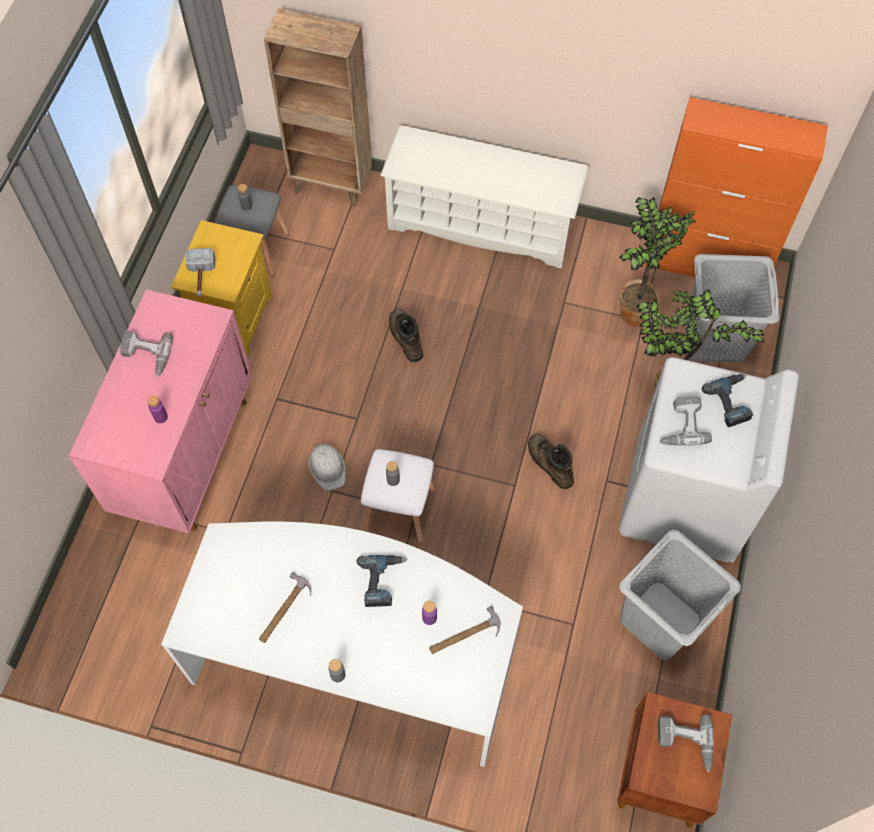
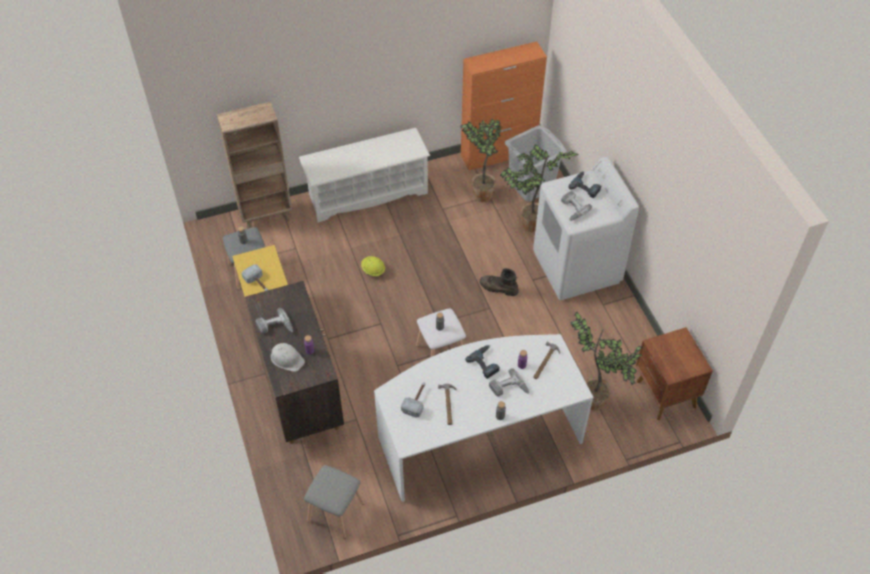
camera: 35 degrees left, 10 degrees down
(104, 641) = (335, 512): none -> grey stool
(187, 454) = (301, 394): pink cabinet -> brown cabinet
(248, 576) = (416, 401): none -> hammer
(327, 467) = (385, 355): white hard hat -> white hard hat (287, 358)
(405, 338) = (373, 270): brown boot -> yellow hard hat
(551, 721) = (596, 402): none -> potted plant
(660, 620) = (610, 327): grey laundry basket -> none
(685, 743) = (676, 351): power drill -> power drill (509, 389)

